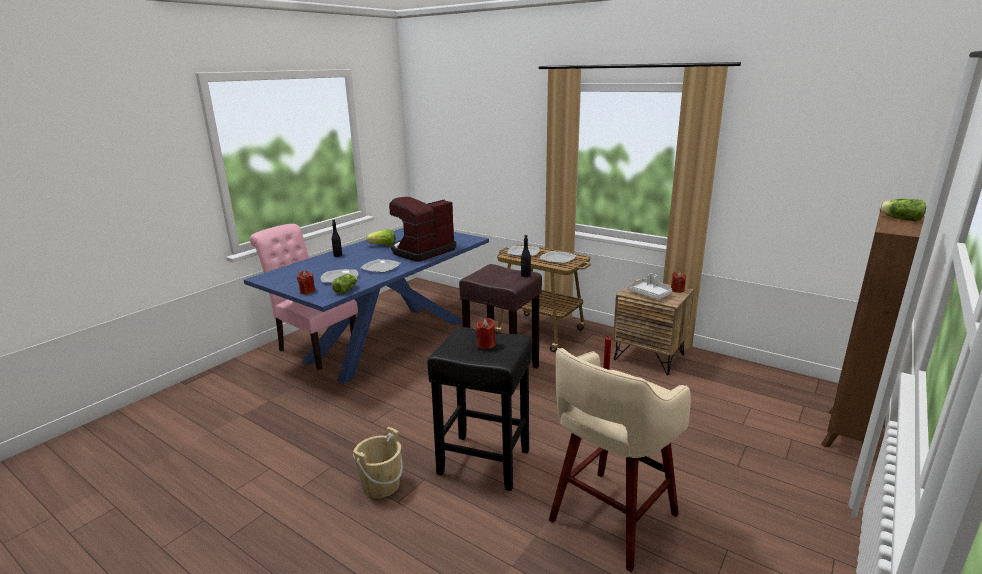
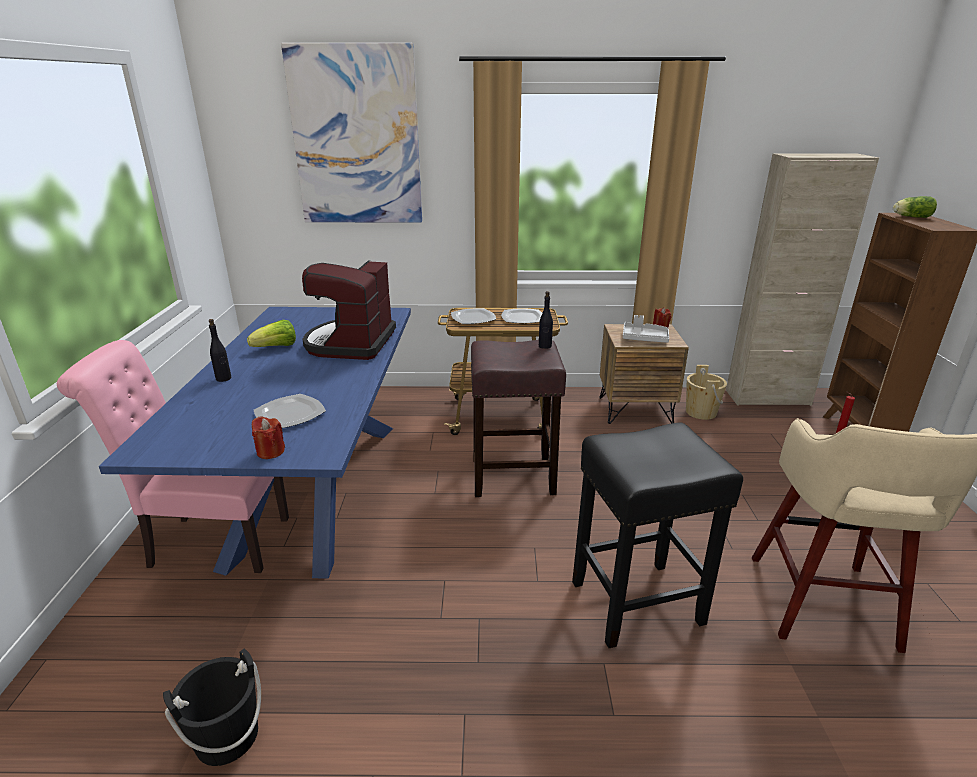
camera: 35 degrees left, 5 degrees up
(237, 427) = (227, 736): none -> black bucket
(347, 290) = (335, 430): lettuce -> none
(380, 267) = (329, 381): plate -> none
(381, 485) = (564, 703): beige bucket -> beige bucket (701, 412)
(482, 119) = (356, 137): none -> picture
(486, 344) = (662, 449): red candle -> none
(792, 382) = (767, 398): none -> beige cabinet

